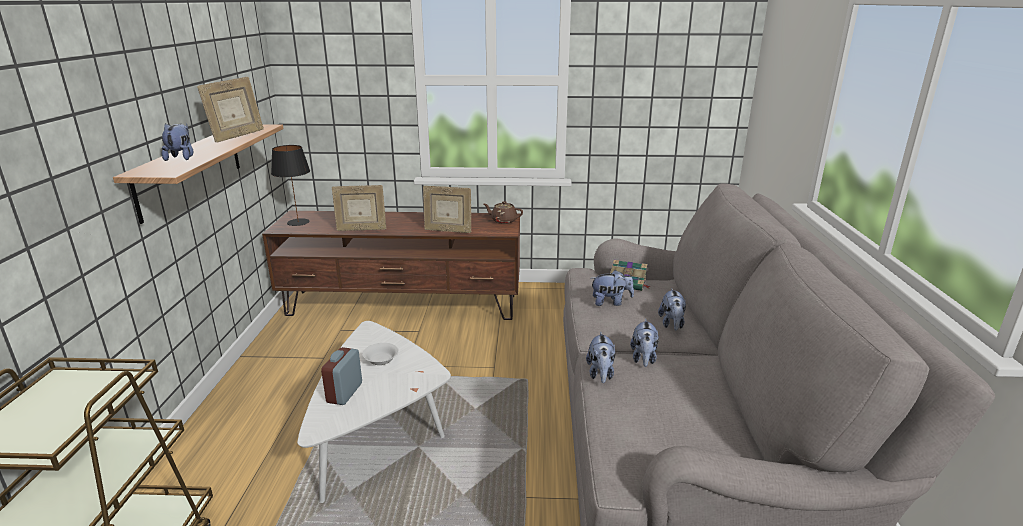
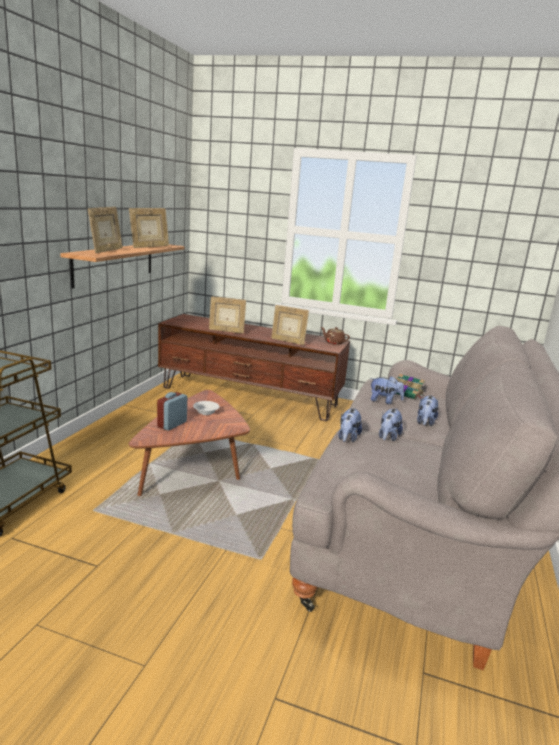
camera: 15 degrees right, 5 degrees down
(181, 158) = (106, 251): plush toy -> picture frame
(298, 222) = (185, 321): black table lamp -> none
(379, 435) = (195, 468): white coffee table -> brown coffee table

